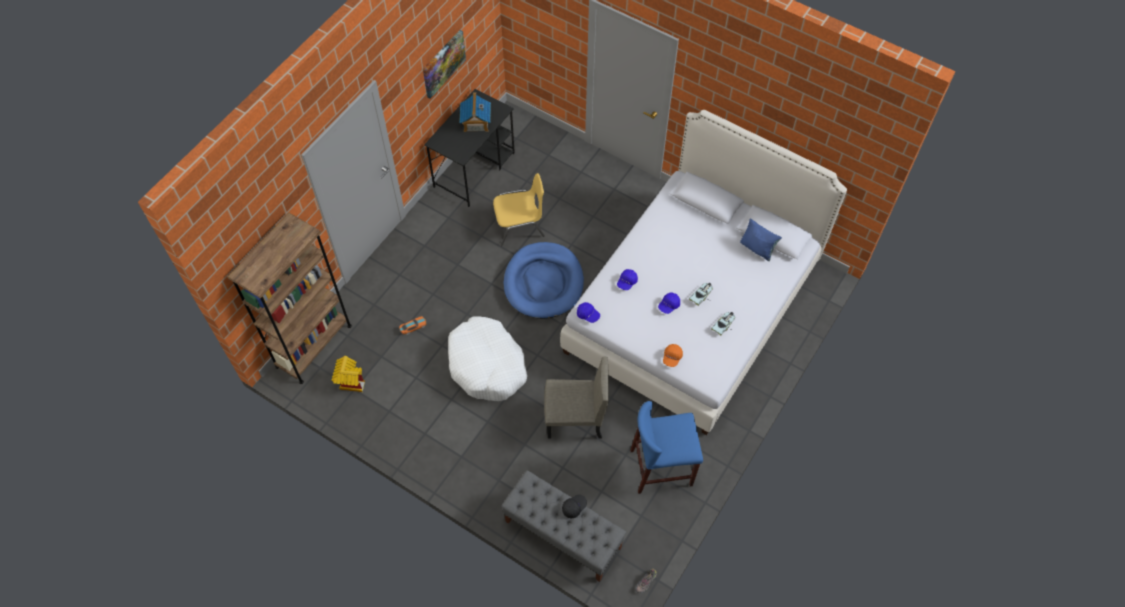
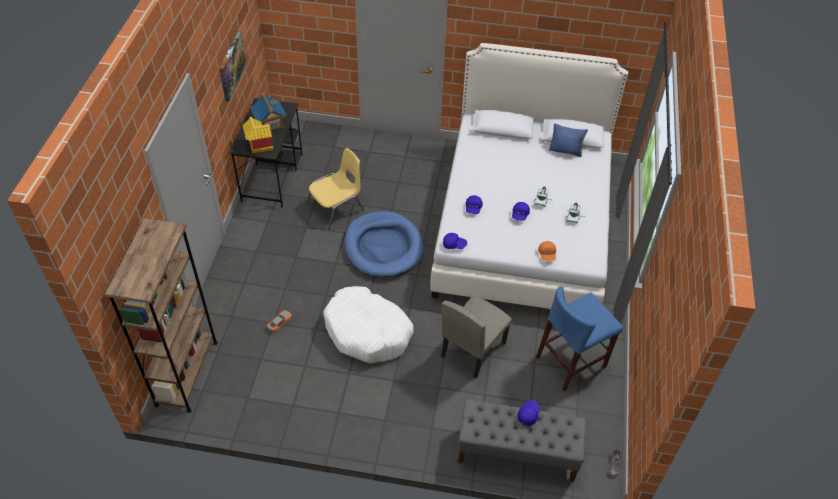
camera: 25 degrees left, 10 degrees down
(349, 382) = (239, 393): toy house -> toy house (258, 146)
(574, 419) = (472, 349): beige chair -> beige chair turned 150 degrees clockwise
(574, 507) = (528, 414): black cap -> blue cap

